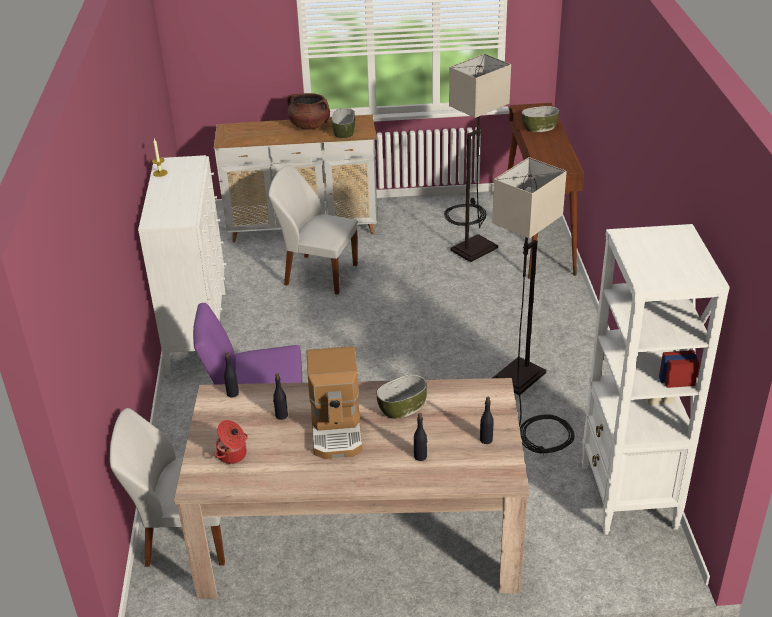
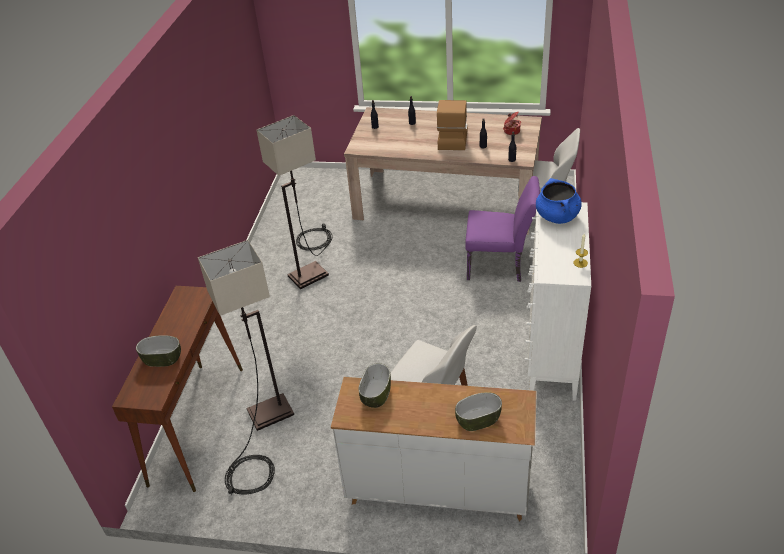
camera: 165 degrees left, 5 degrees up
(176, 211) = (557, 216): none -> blue cooking pot
(309, 126) = (415, 415): brown cooking pot -> none
(402, 407) = (413, 144): bowl -> bowl (478, 420)
(628, 497) = (291, 202): white bookcase -> none

